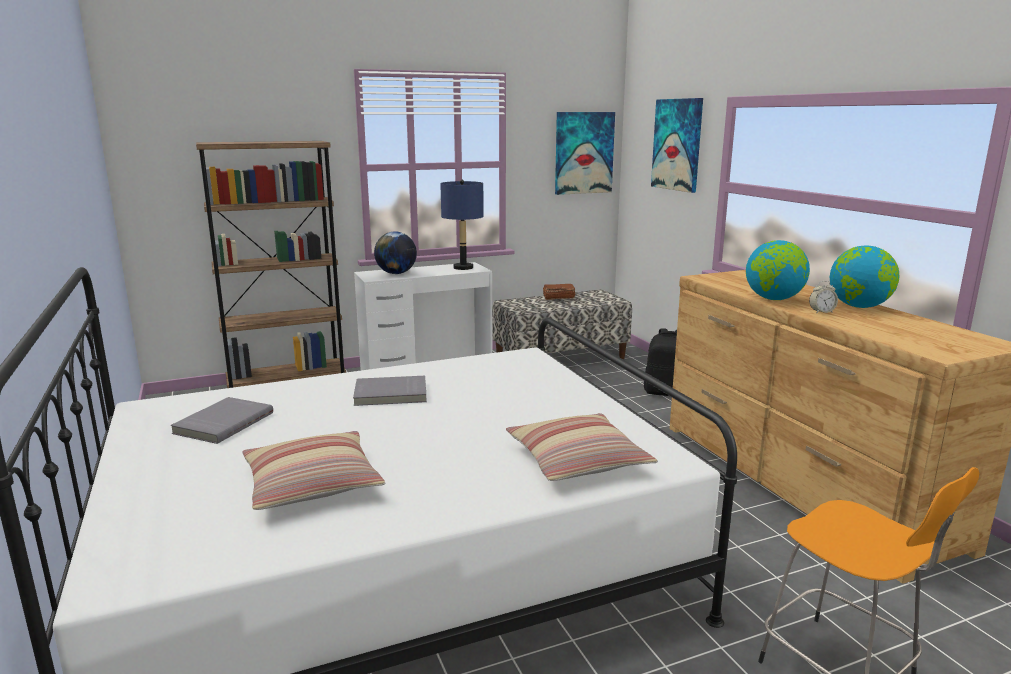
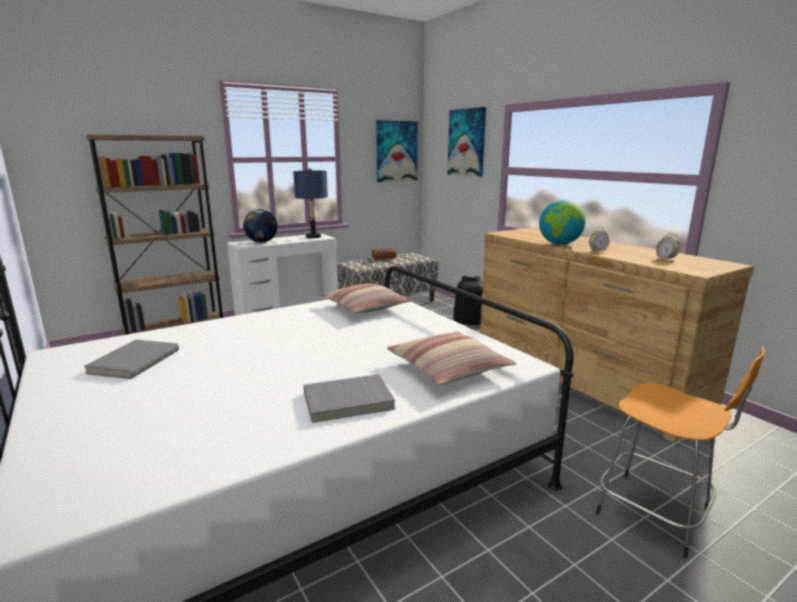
camera: 10 degrees left, 0 degrees up
(312, 484) = (228, 405): pillow -> pillow (365, 307)
(390, 394) = (278, 329): grey book -> grey book (348, 401)
(859, 306) = (620, 246): globe -> none
(911, 330) = (666, 258): none -> alarm clock

